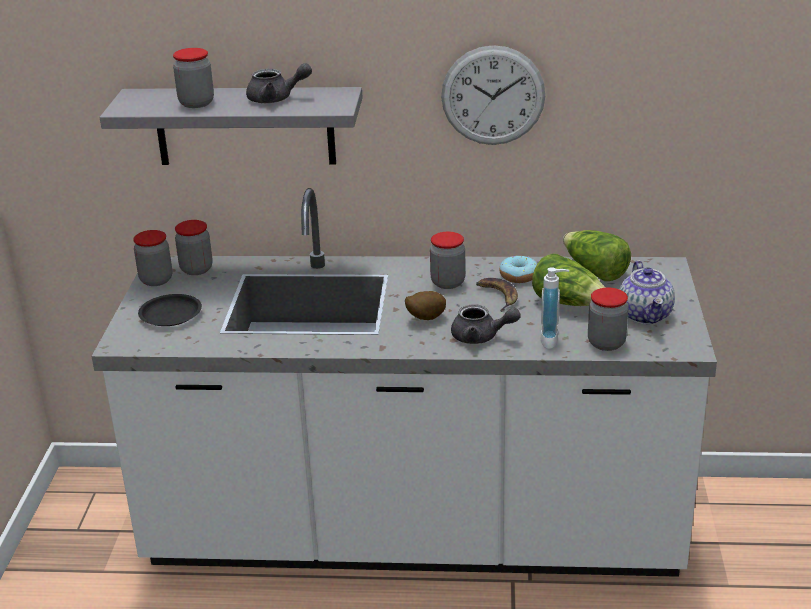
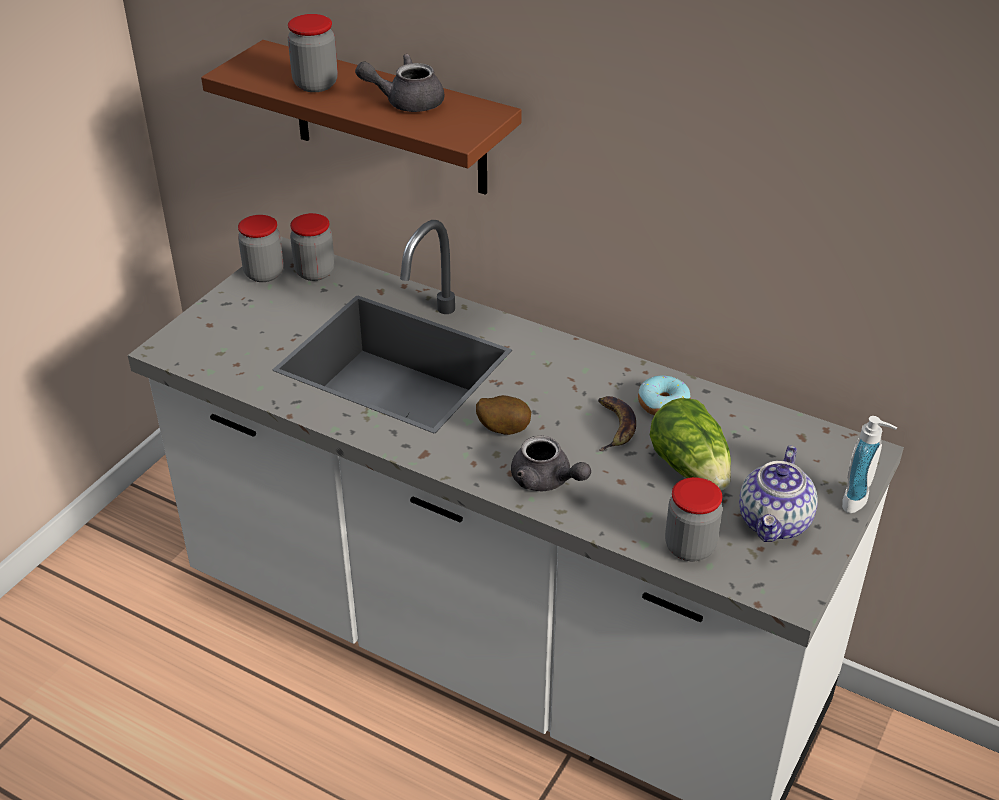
camera: 25 degrees right, 10 degrees up
(170, 314) = (243, 326): black plate -> none
(245, 126) = (389, 119): grey shelf -> brown shelf
(276, 99) = (406, 102): grey teapot -> grey teapot turned 150 degrees clockwise
(448, 282) = (571, 385): jar -> none
(493, 95) = (680, 164): wall clock -> none
(553, 340) = (627, 518): soap dispenser -> soap dispenser (860, 502)
(594, 271) = (763, 429): lettuce -> none

